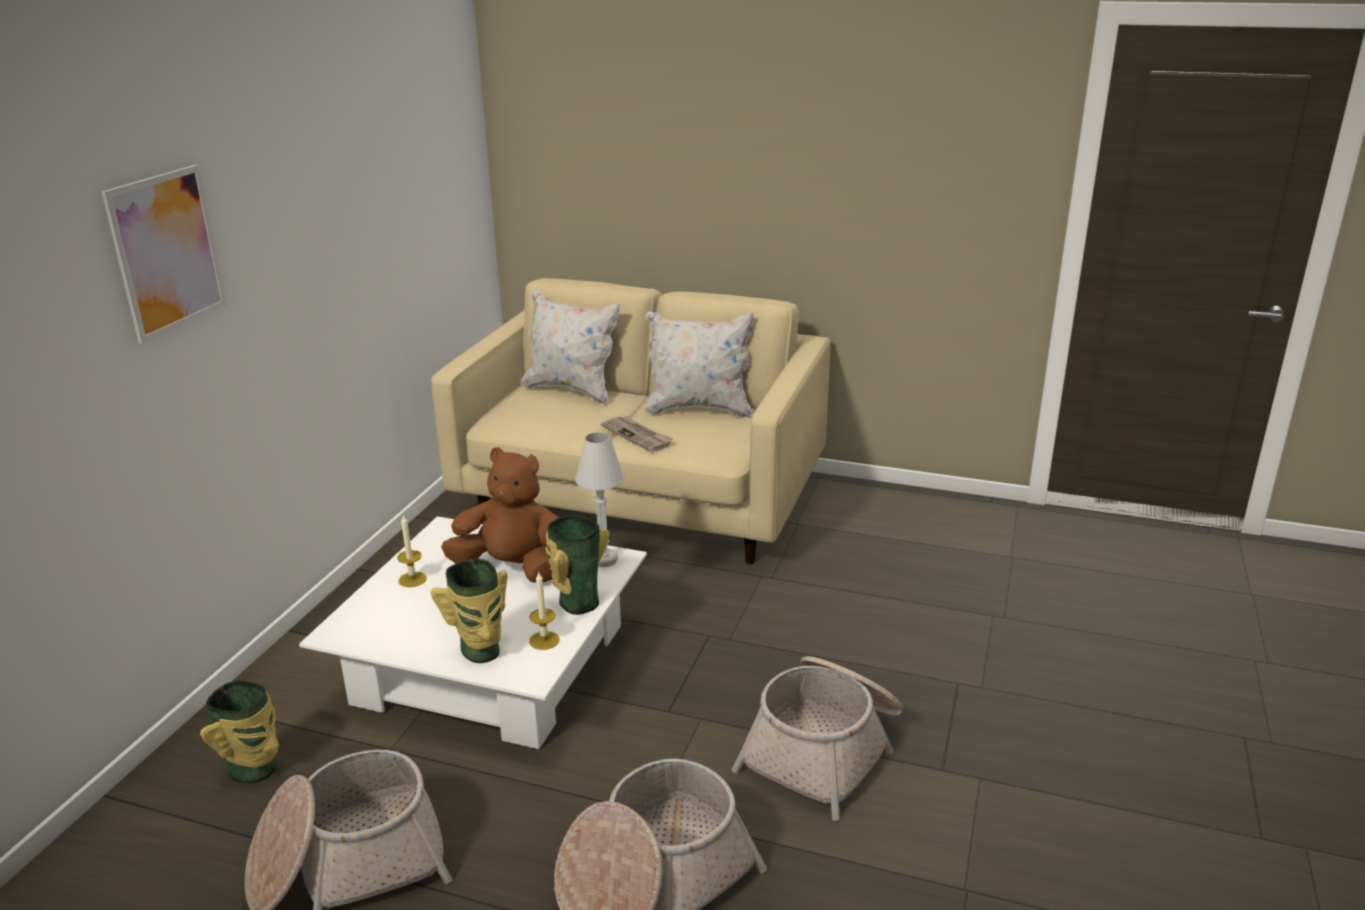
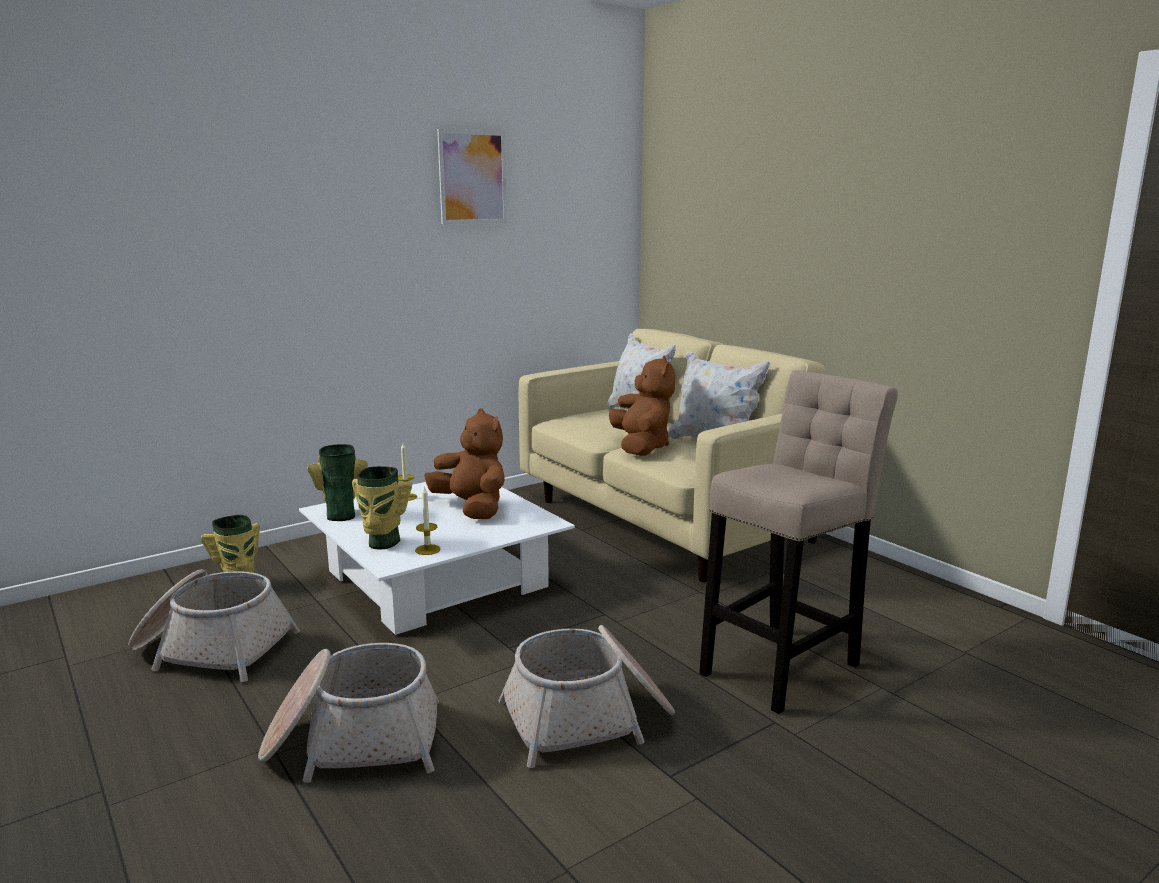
camera: 35 degrees right, 10 degrees down
(167, 252) = (293, 223): picture -> picture (472, 177)
(576, 602) = (481, 537): vase -> vase (341, 514)
(603, 559) = (537, 520): white table lamp -> none
(637, 435) = (641, 447): newspaper -> brown plush toy
(908, 625) = (784, 665): none -> beige stool

